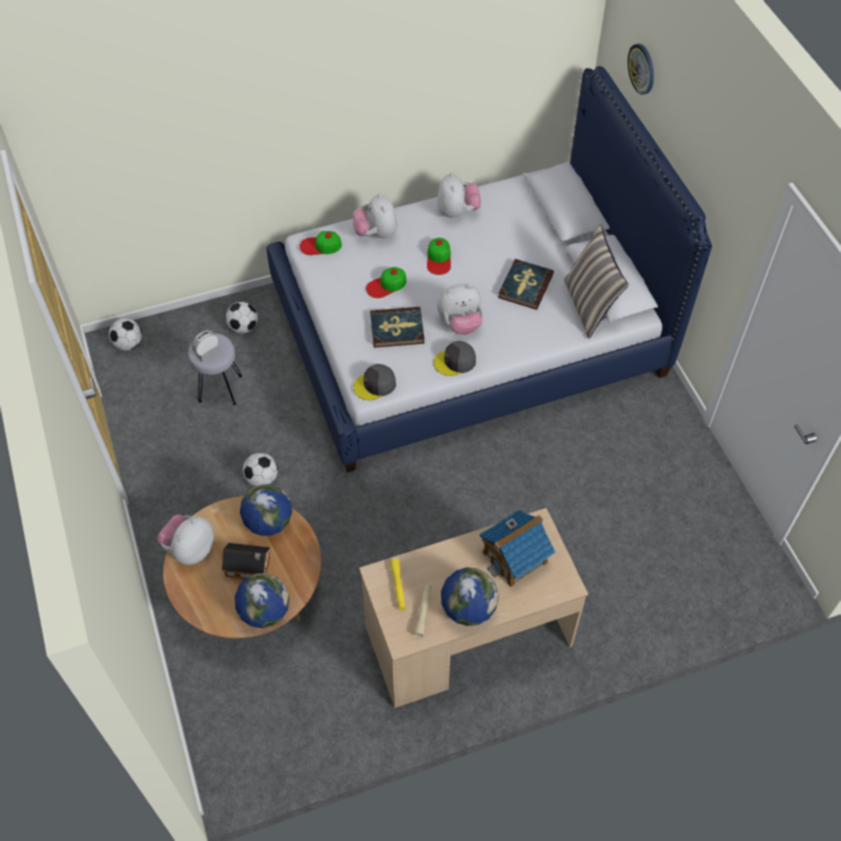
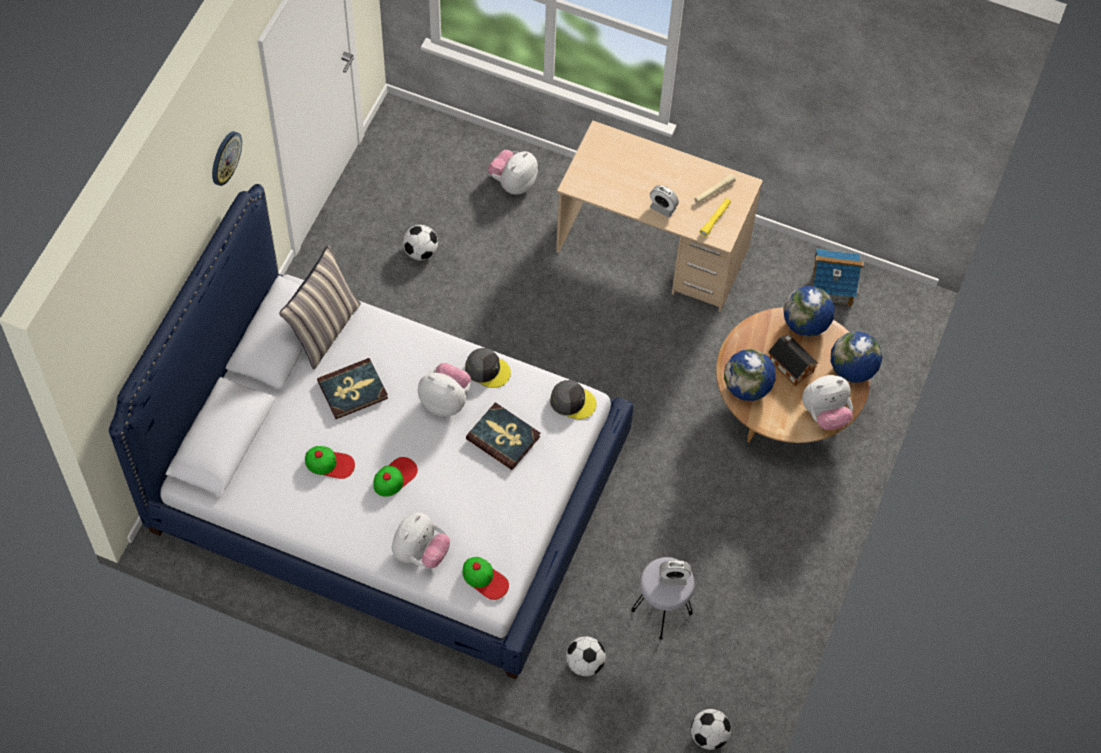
camera: 140 degrees left, 5 degrees up
(262, 479) = (697, 492): football -> football (421, 252)
(386, 285) = (468, 487): cap -> cap (330, 463)
(450, 561) = (663, 208): none -> alarm clock
(457, 211) = (321, 515): plush toy -> plush toy (513, 183)
(468, 608) = (681, 171): globe -> globe (852, 369)
(515, 557) = (615, 176): toy house -> toy house (832, 286)
(642, 68) = (135, 312): wall clock -> wall clock (225, 158)

